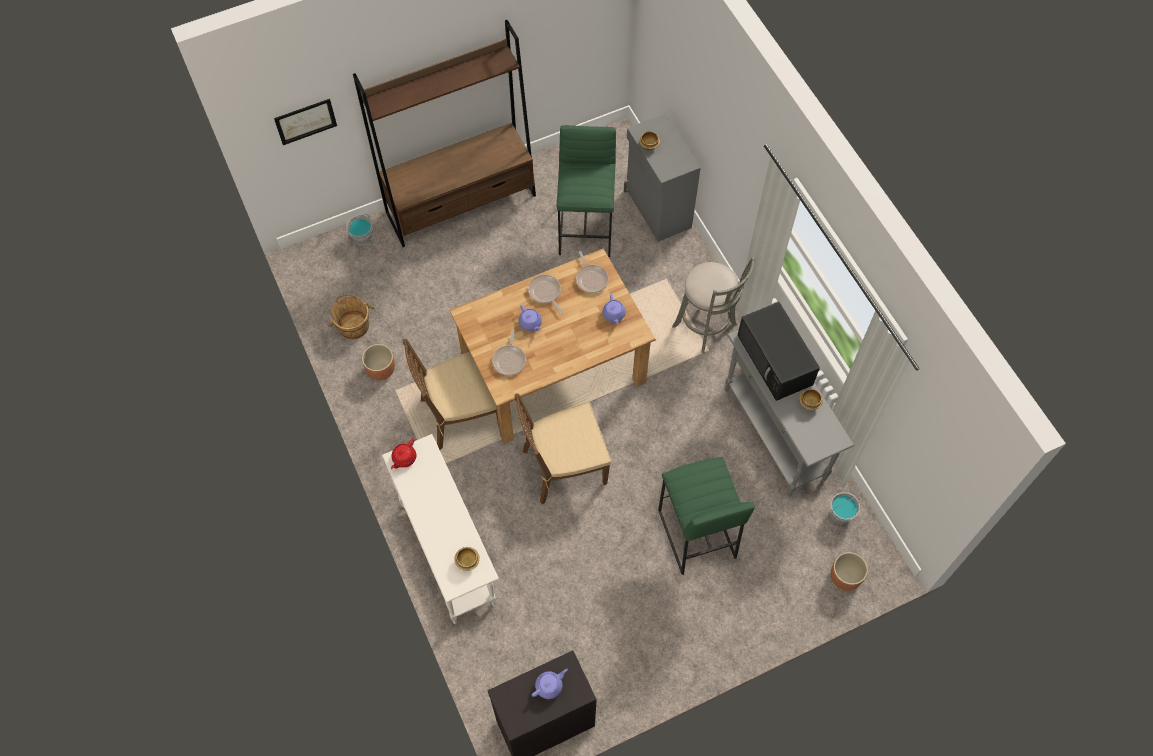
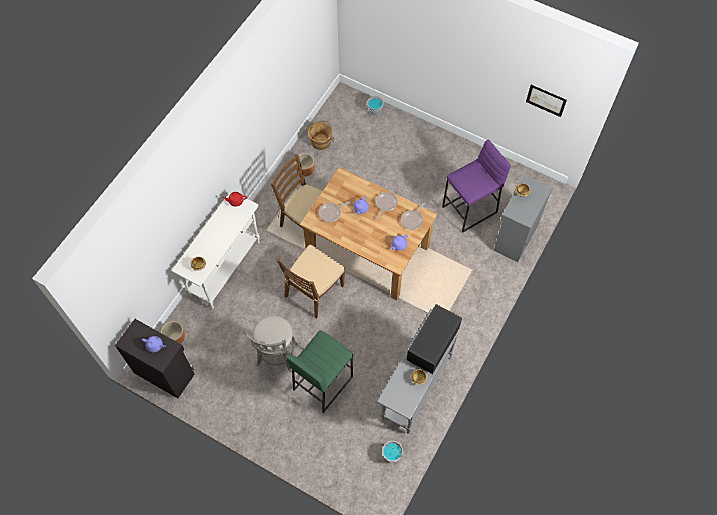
camera: 55 degrees right, 0 degrees up
(305, 121) = (373, 22): picture -> picture (546, 100)
(461, 204) = (434, 141): brown bookcase -> none
(563, 467) = (314, 291): brown chair -> brown chair turned 90 degrees counterclockwise
(586, 230) = (470, 210): green stool -> purple stool
(706, 327) = (457, 310): grey stool -> grey stool (277, 357)
(844, 578) = (352, 480): brown planter -> brown planter (175, 338)

